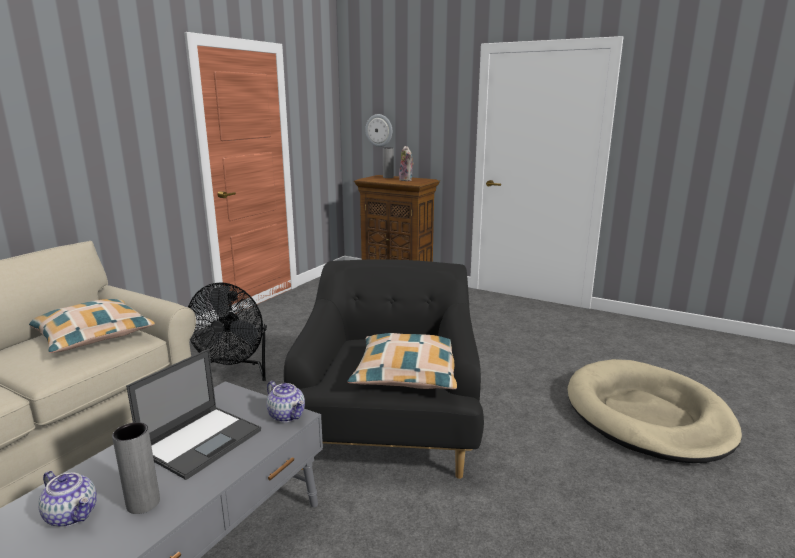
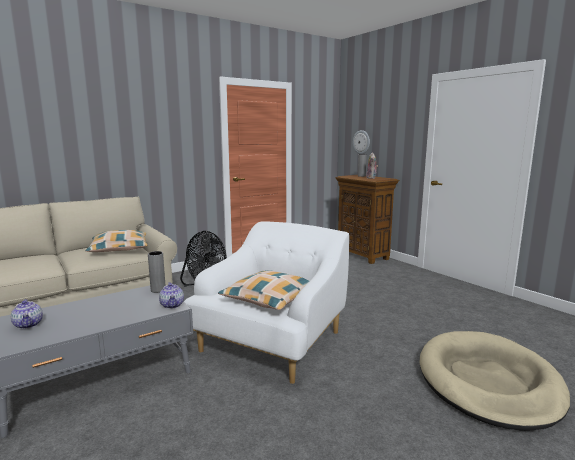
camera: 25 degrees right, 5 degrees down
(143, 503) = (60, 328): grey vase -> grey vase (158, 290)
(202, 440) = (117, 307): laptop -> none
(388, 426) = (273, 341): black armchair -> white armchair

